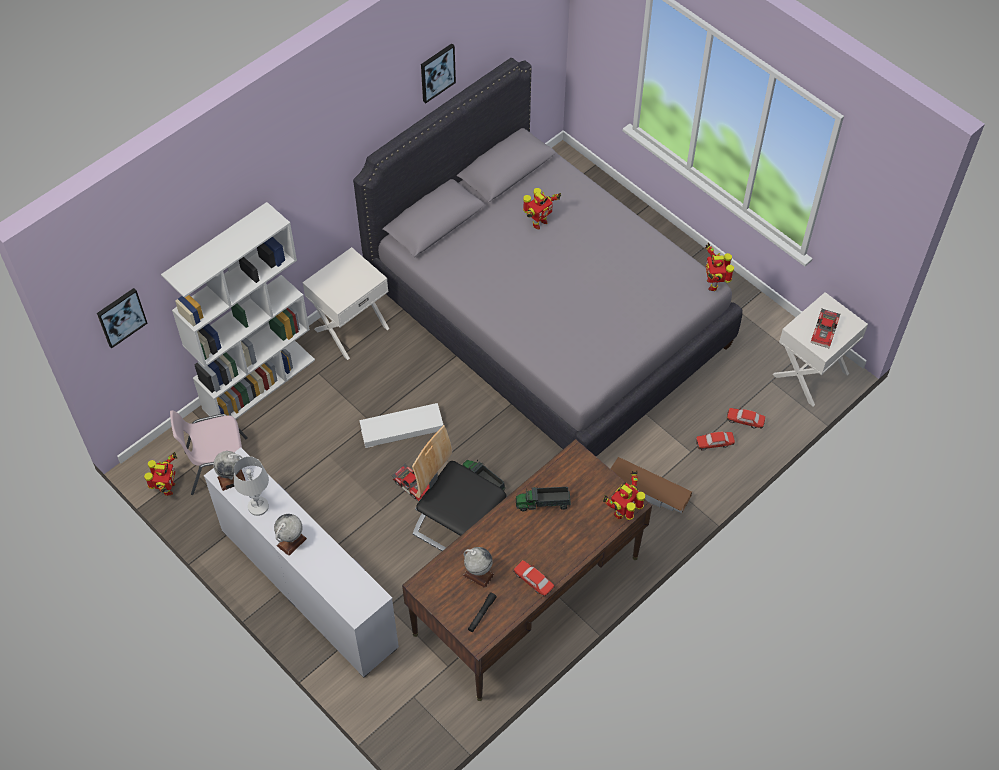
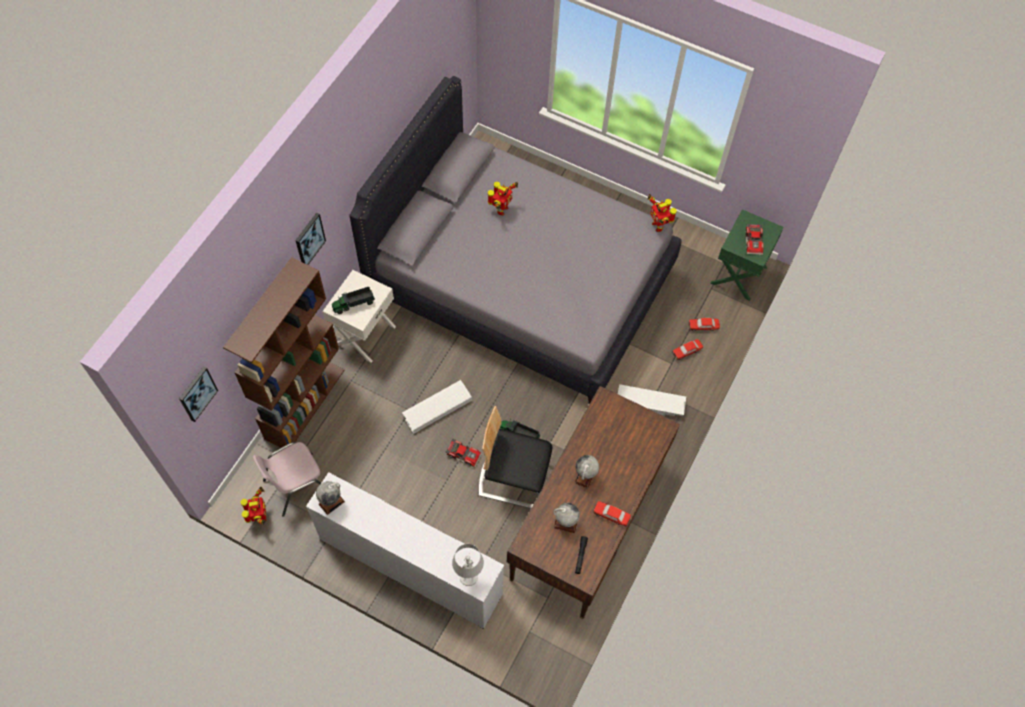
camera: 20 degrees left, 5 degrees up
(258, 506) = (363, 520): white table lamp -> white table lamp (468, 577)
(259, 383) = (304, 403): white bookcase -> brown bookcase
(291, 542) = (403, 542): globe -> globe (585, 476)
(437, 72) = (395, 106): picture -> picture (309, 239)
(543, 503) = (594, 447): toy truck -> toy truck (353, 304)
(623, 512) = (660, 436): toy robot -> none
(648, 489) = (650, 403): brown storage box -> white storage box
(811, 374) = (739, 275): white nightstand -> green nightstand

